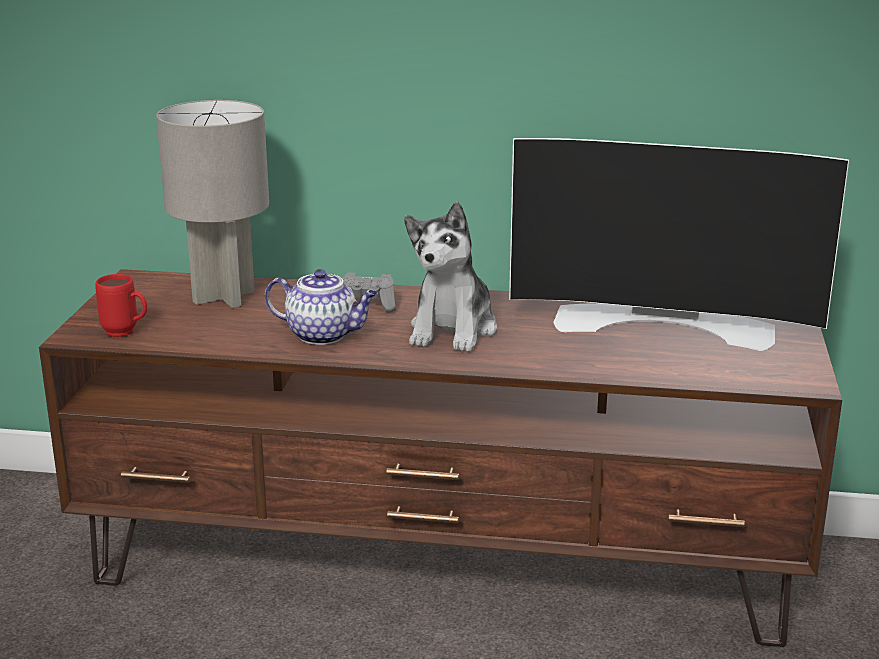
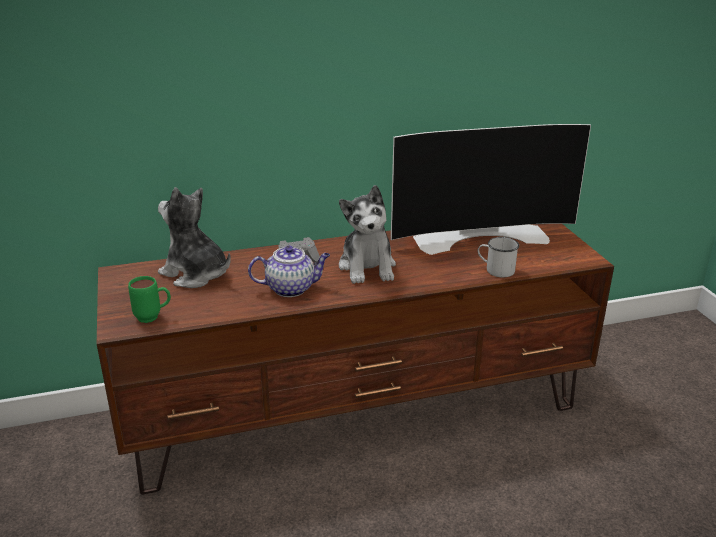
camera: 25 degrees left, 5 degrees up
(126, 333) = (153, 317): red mug -> green mug
(223, 297) = (195, 274): grey table lamp -> plush toy
(637, 368) = (495, 270): none -> white mug

